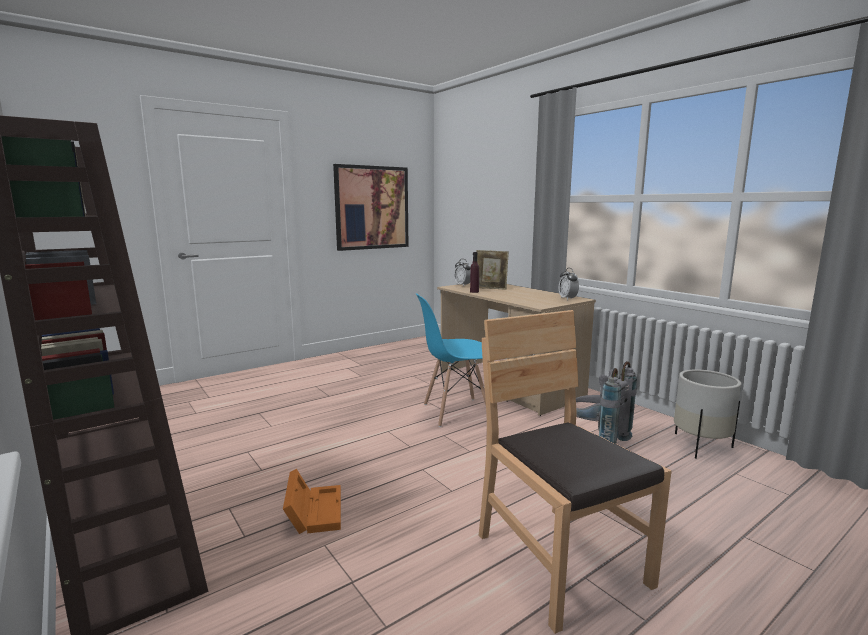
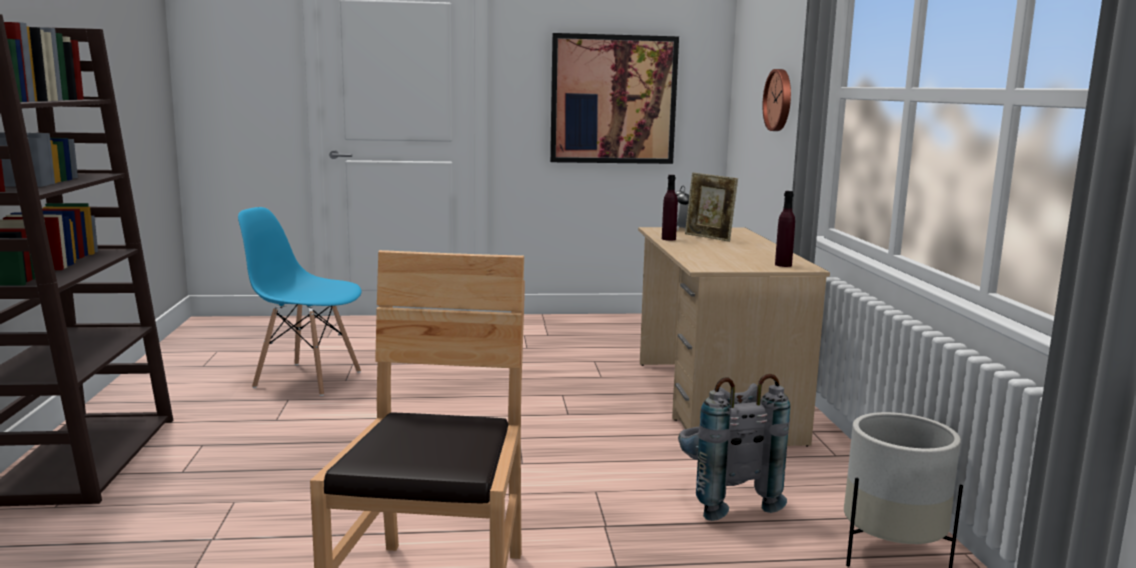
camera: 30 degrees right, 0 degrees up
(314, 510) = (268, 470): orange storage box -> none
(456, 412) = (579, 416): blue chair -> blue chair (307, 379)
(495, 205) = (780, 100): none -> wall clock
(567, 299) = (783, 265): alarm clock -> purple bottle

